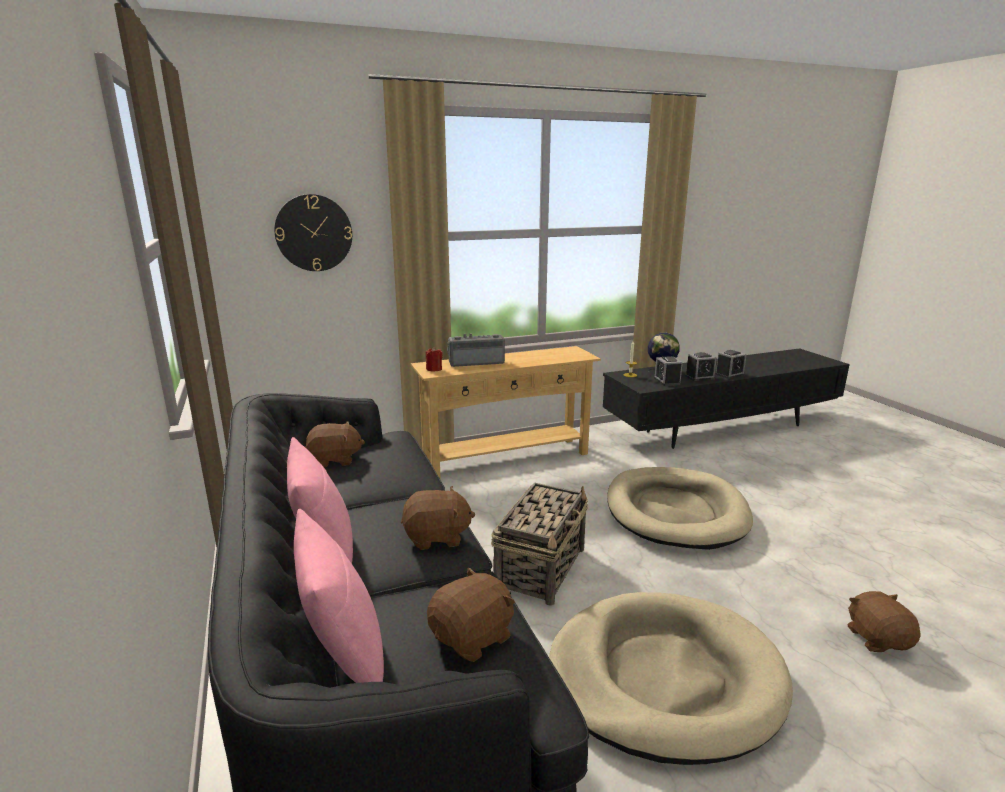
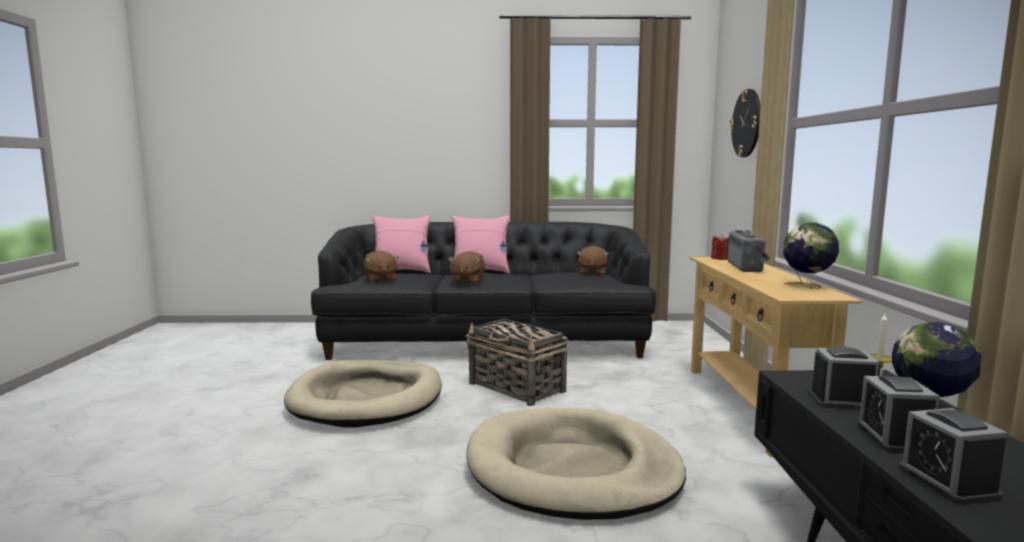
camera: 110 degrees right, 10 degrees down
(547, 352) = (807, 286): none -> globe
(878, 639) = (275, 494): brown plush toy -> none

